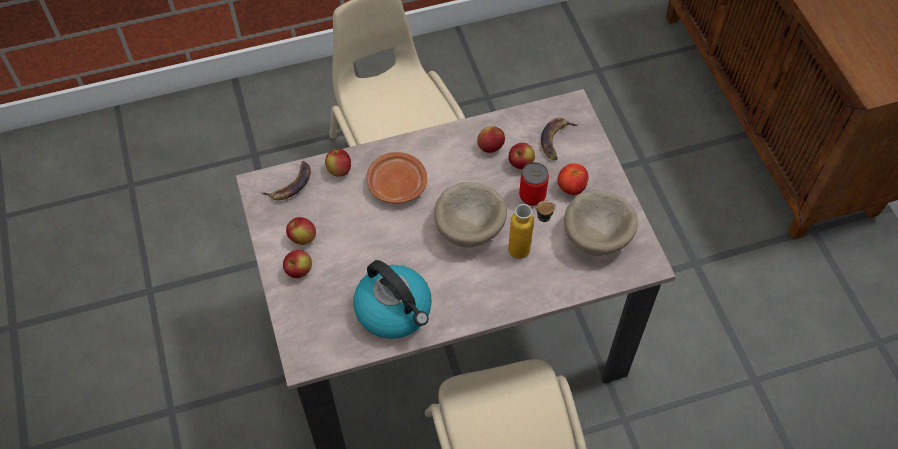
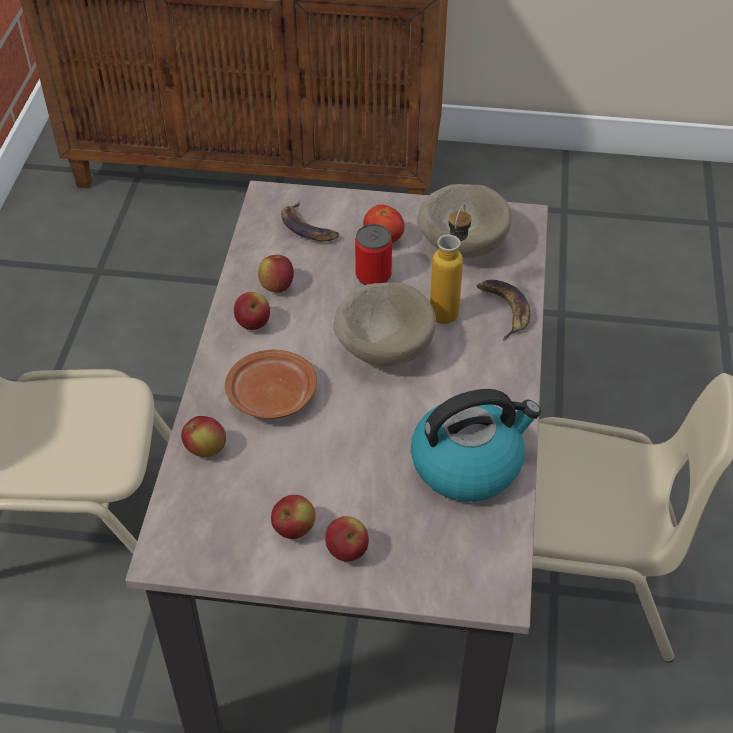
camera: 65 degrees left, 10 degrees down
(291, 184) = (191, 514): banana -> banana (503, 310)
(520, 163) = (320, 269): apple -> apple (253, 324)

